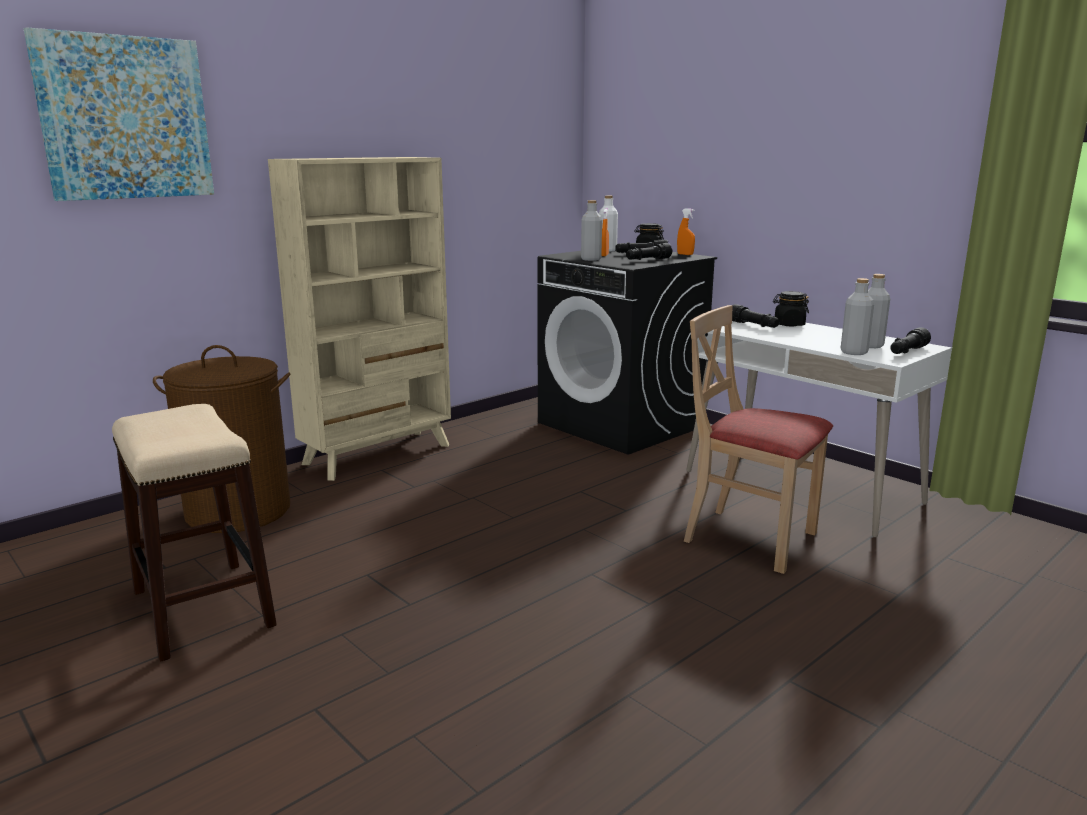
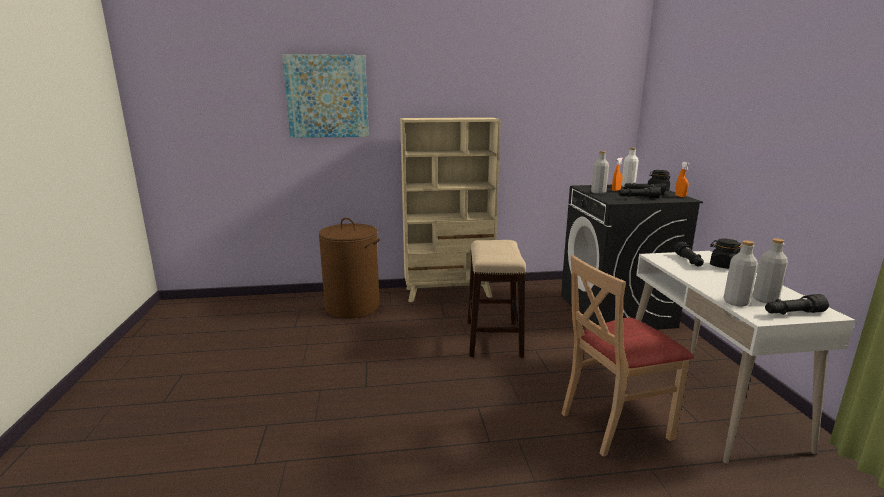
camera: 35 degrees right, 0 degrees up
(202, 607) = (285, 352): stool -> stool (493, 338)
(750, 538) = (614, 423): beige chair -> beige chair turned 90 degrees counterclockwise

